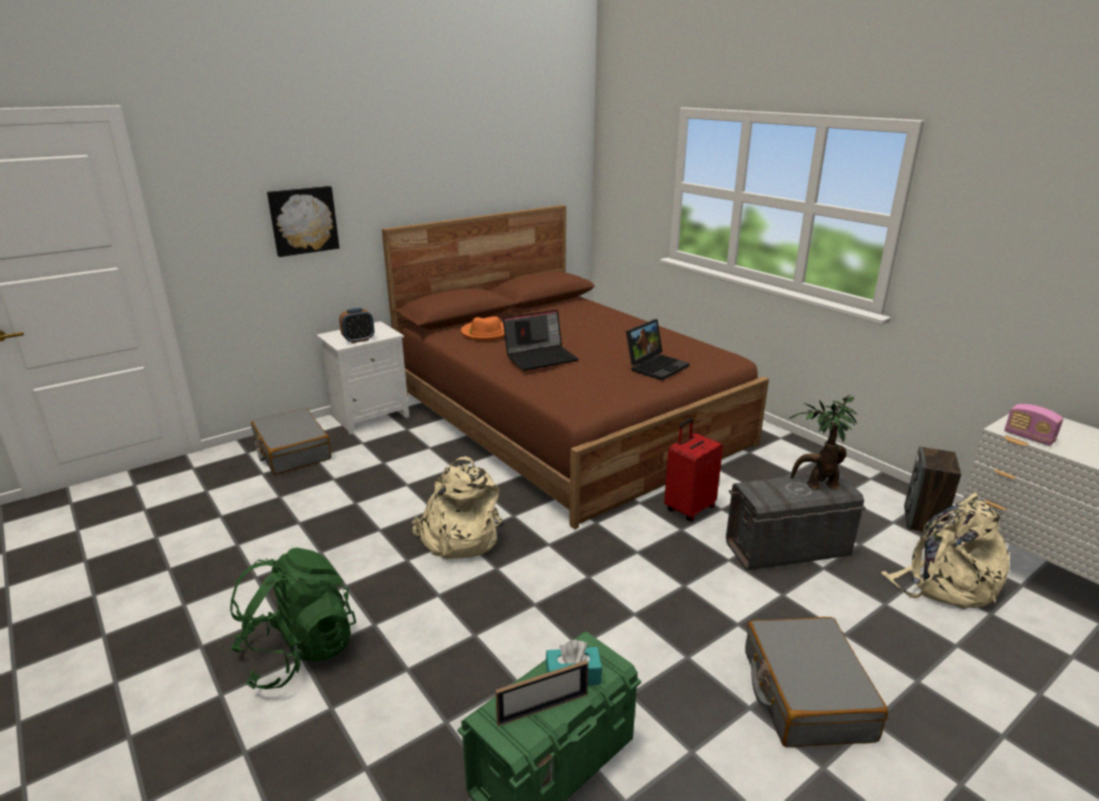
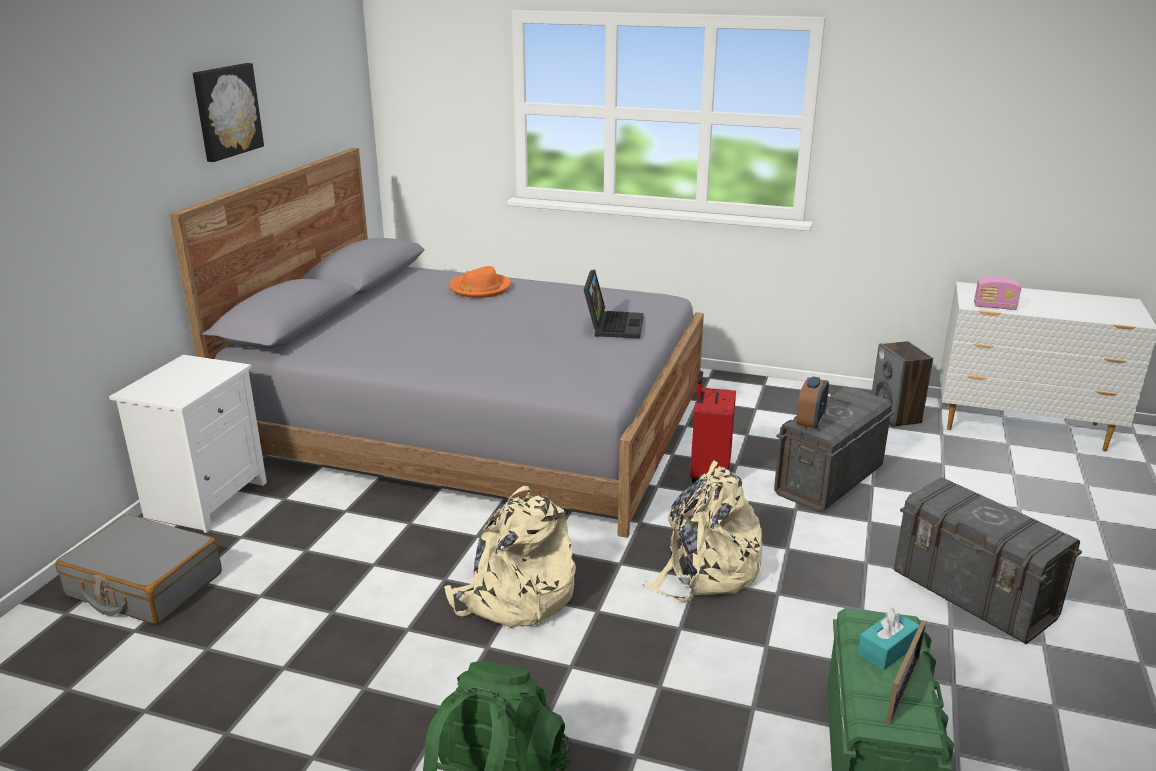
camera: 35 degrees left, 0 degrees up
(303, 220) = (69, 218): picture -> picture (226, 111)
(358, 340) = (193, 386): alarm clock -> alarm clock (810, 423)
(485, 333) = (359, 335): orange hat -> orange hat (479, 288)
(541, 357) = (481, 346): laptop -> none
(566, 418) = (474, 423): brown bed -> grey bed
(805, 694) = (973, 595): grey suitcase -> grey storage box
(817, 485) = (848, 403): potted plant -> none
(944, 582) = (962, 462): beige backpack -> beige backpack (706, 570)

